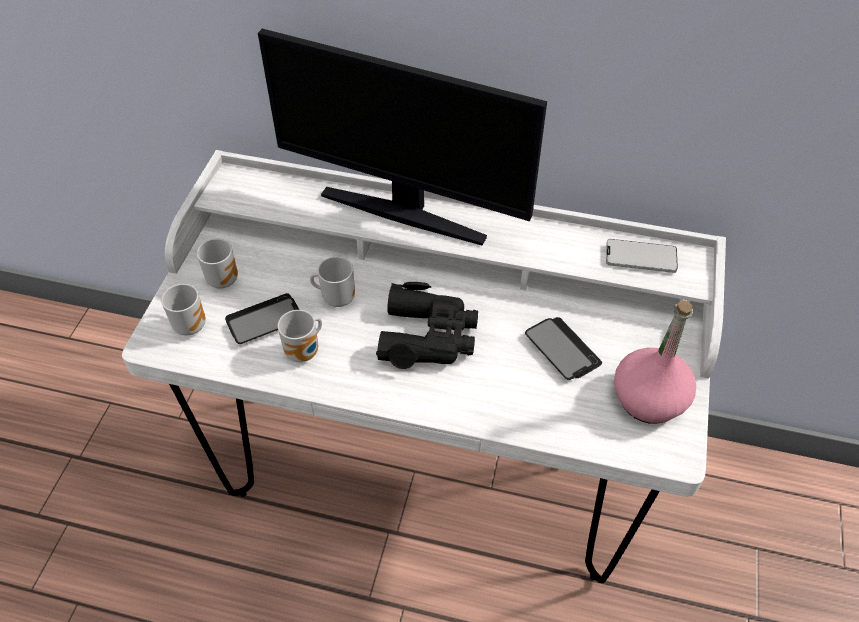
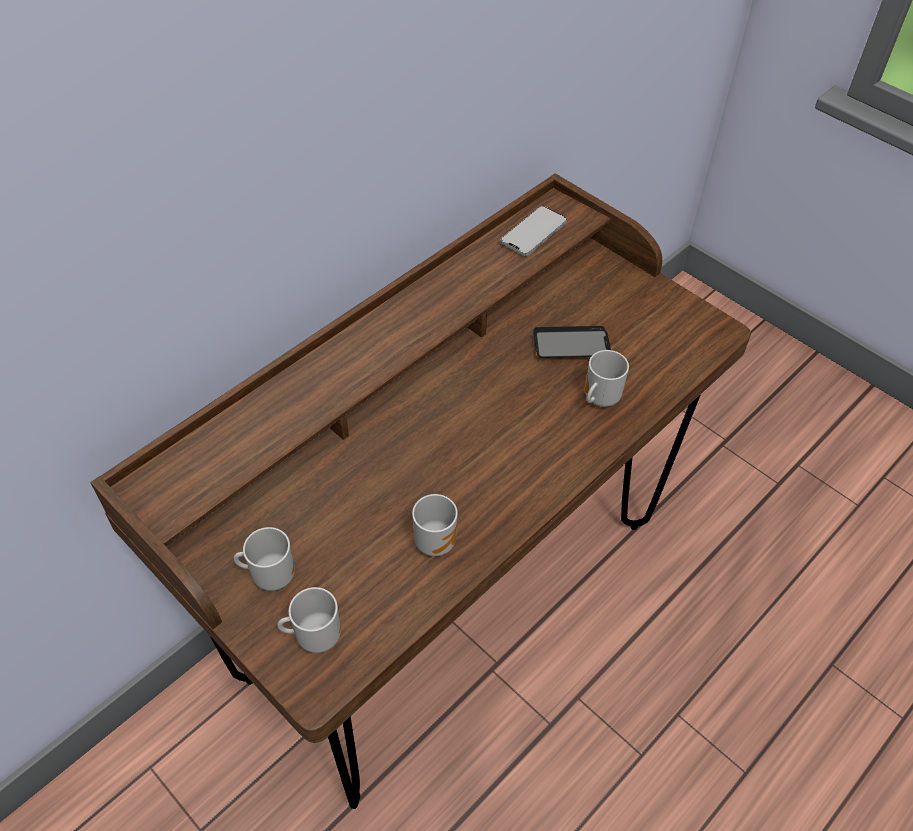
camera: 60 degrees left, 0 degrees up
(264, 320) = (364, 560): phone -> none
(337, 297) = (383, 481): mug -> mug (598, 399)
(404, 212) = (343, 360): monitor -> none
(428, 335) = (488, 429): black binoculars -> none
(430, 470) = (451, 597): white desk -> brown desk
(649, 399) = (657, 318): pink bottle -> none

